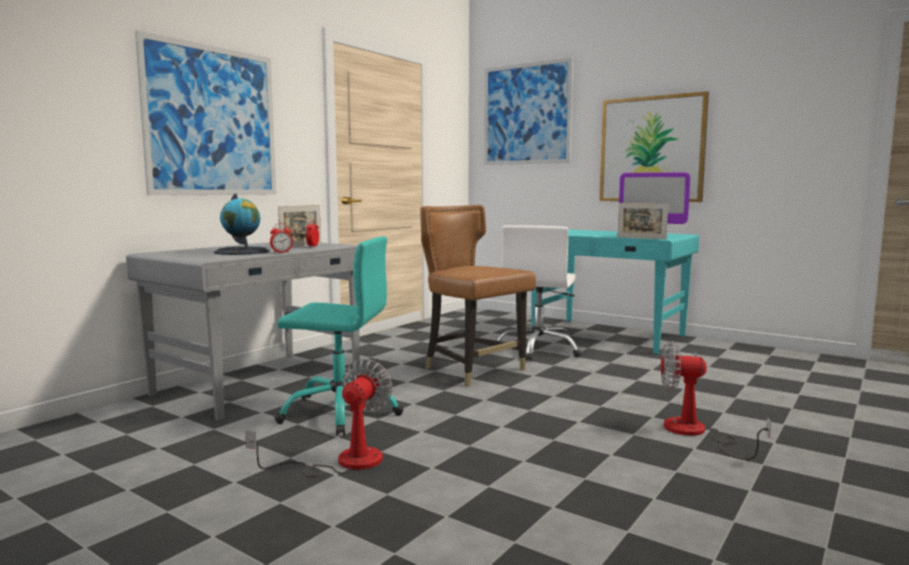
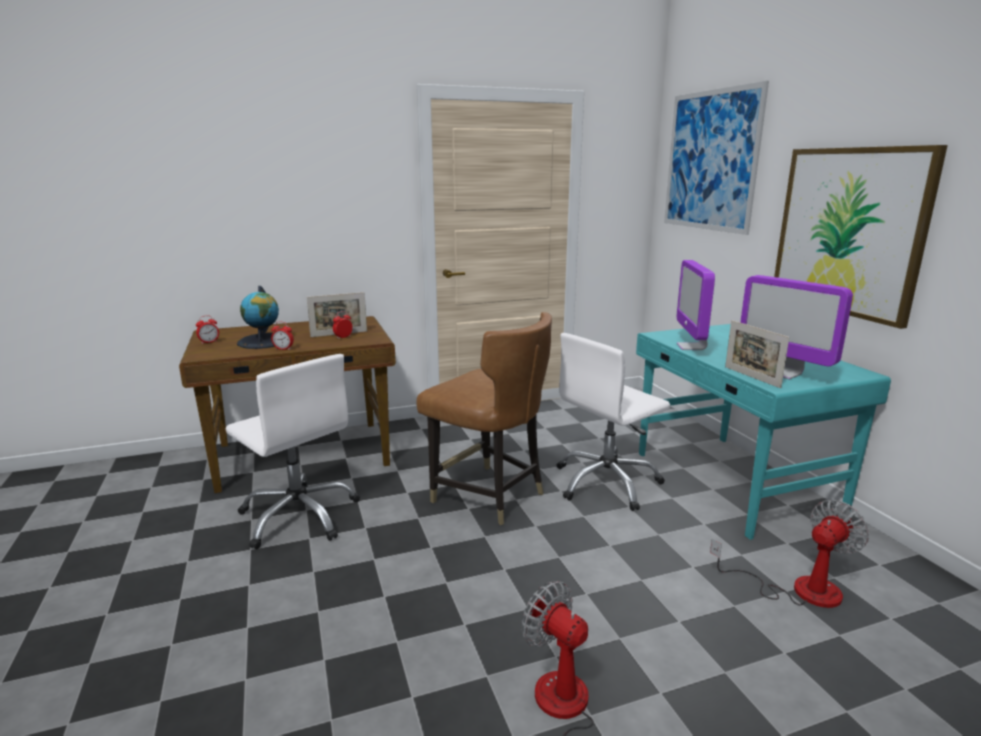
camera: 35 degrees right, 10 degrees up
(182, 255) = (209, 342): none -> alarm clock
(212, 121) = (278, 205): picture -> none
(262, 383) = (304, 455): grey desk -> brown desk
(340, 411) = (299, 515): turquoise office chair -> white office chair
(342, 462) = (206, 585): fan -> fan (798, 589)
(473, 370) = (489, 495): brown chair -> brown chair turned 135 degrees clockwise
(575, 234) = (691, 347): none -> monitor

